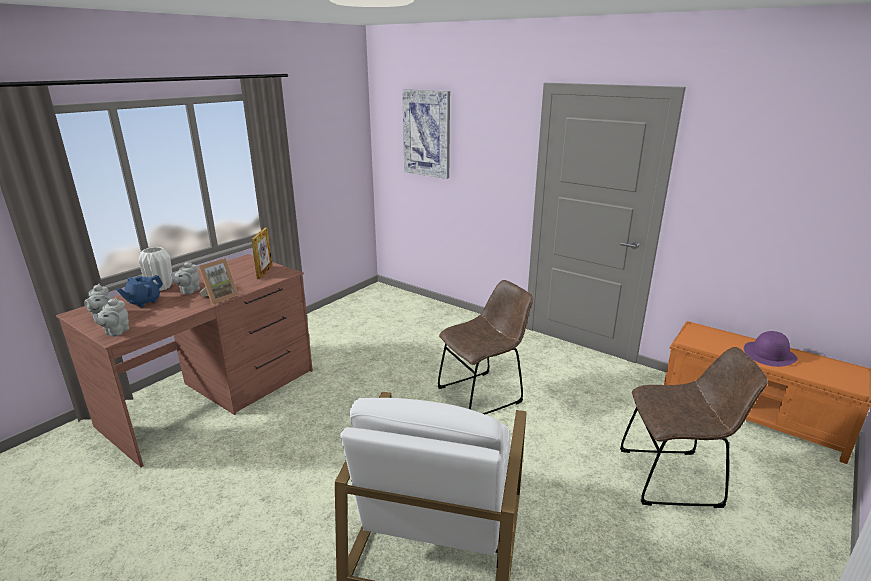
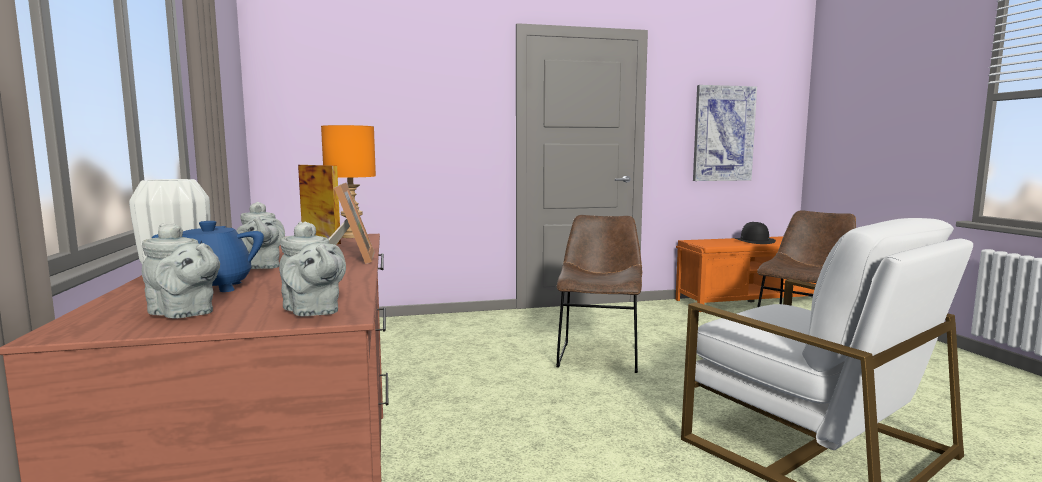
camera: 50 degrees left, 15 degrees down
(284, 272) = (351, 236): none -> orange table lamp
(427, 133) = (355, 86): picture -> picture (723, 133)
(769, 354) = (754, 241): purple hat -> black hat

